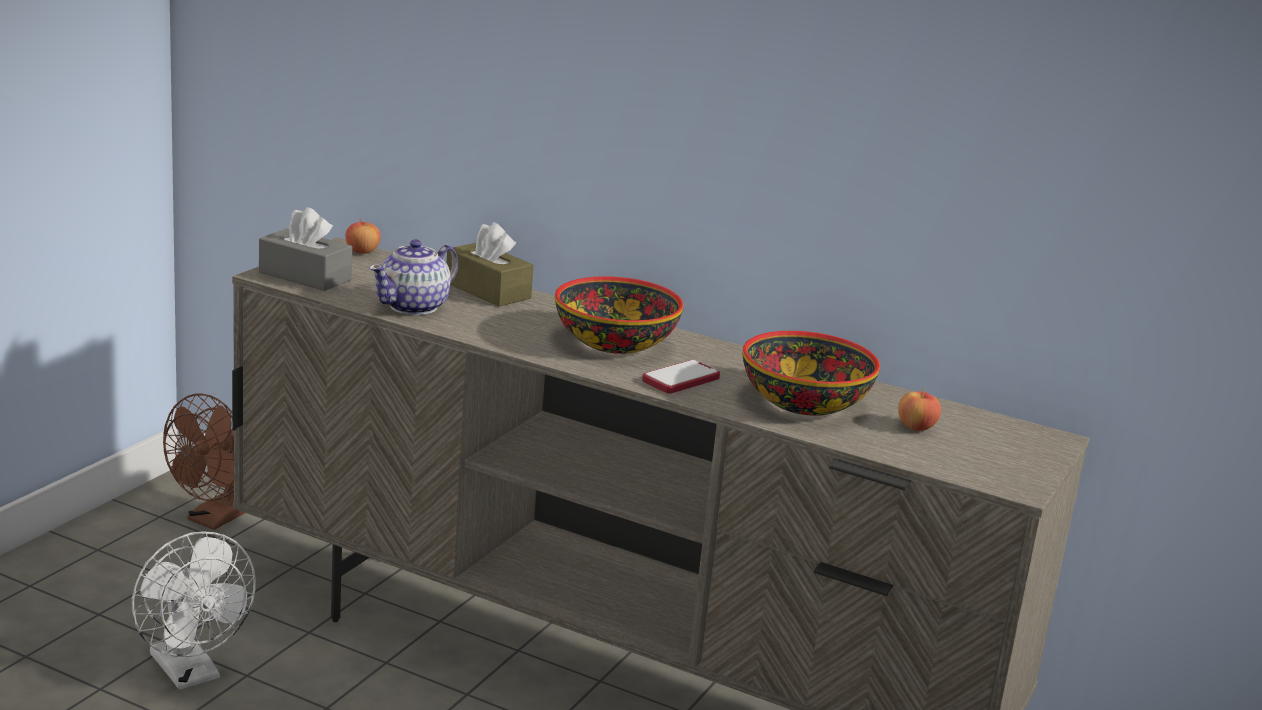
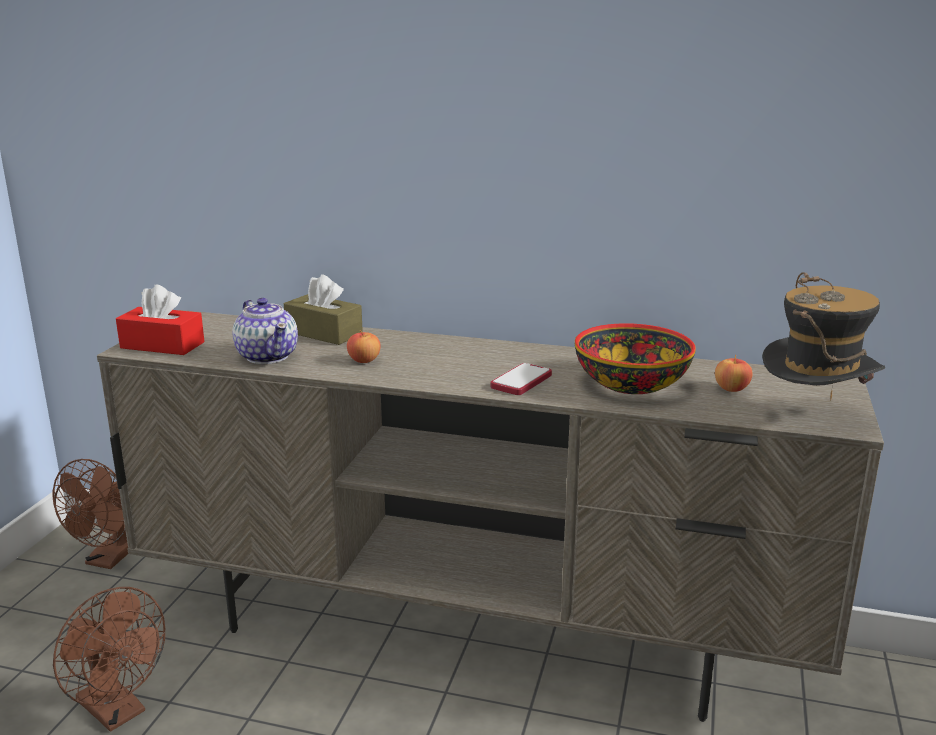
camera: 10 degrees left, 0 degrees up
(191, 673) = (118, 712): white fan -> brown fan
(305, 276) = (162, 345): grey tissue box -> red tissue box
(362, 251) = (205, 317): apple -> apple (364, 360)
(414, 306) = (267, 356): teapot -> teapot turned 60 degrees counterclockwise
(615, 342) = (449, 358): bowl -> none
(983, 473) = (814, 419): none -> hat

